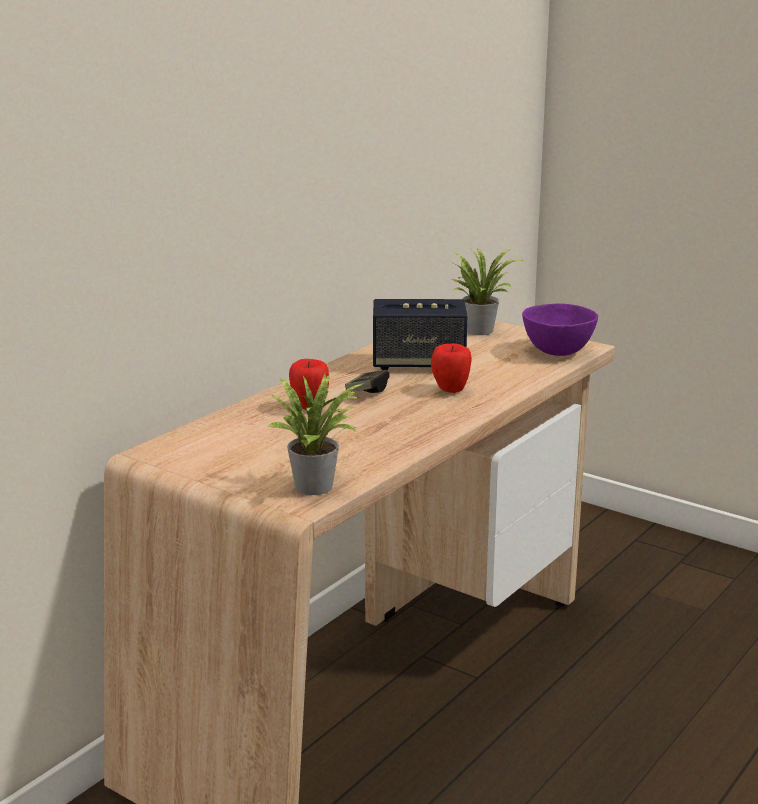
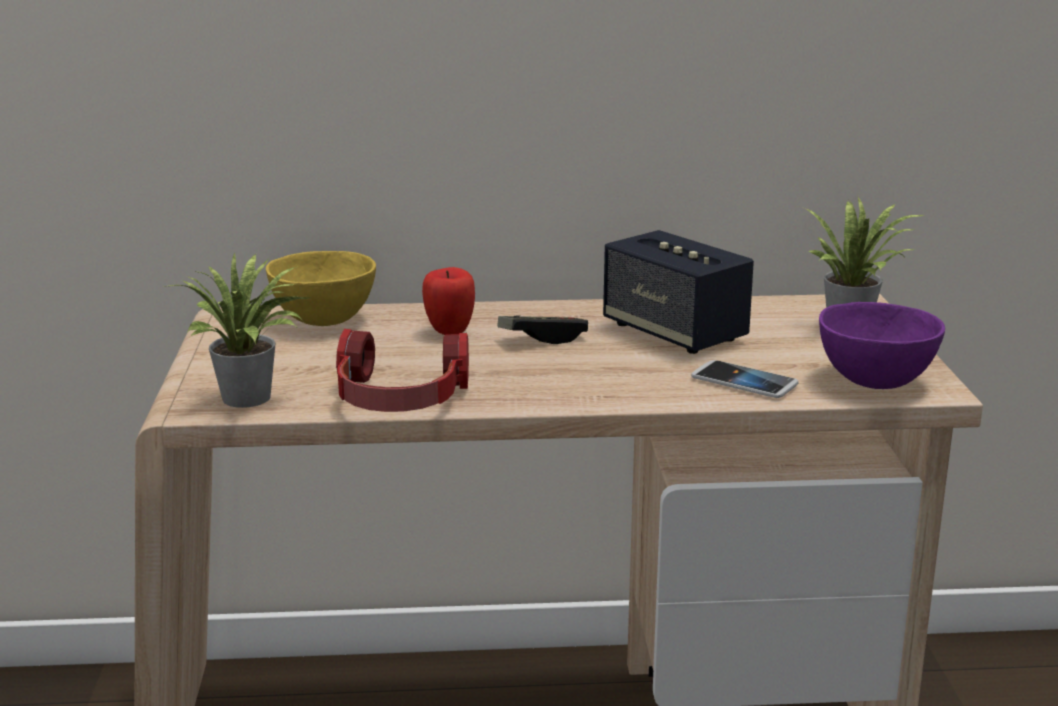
camera: 50 degrees right, 0 degrees up
(218, 432) = (322, 321): none -> yellow bowl
(394, 450) = (399, 400): none -> headphones
(450, 391) = (624, 371): apple -> none
(512, 374) = (744, 382): none -> phone

